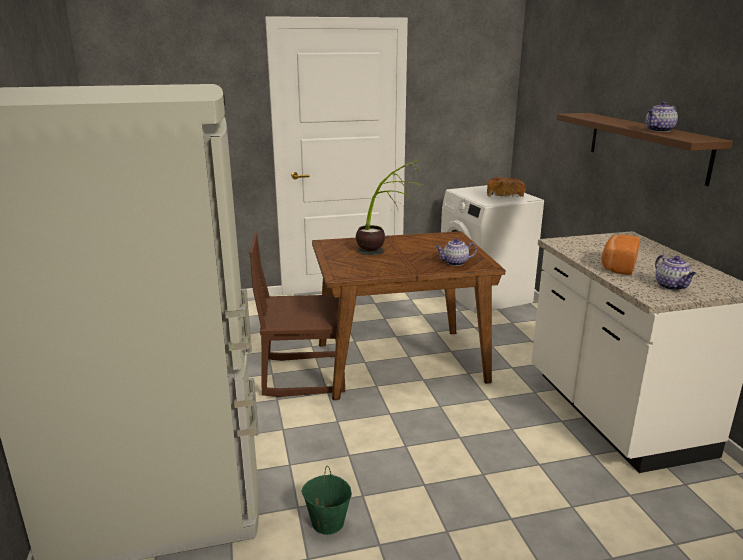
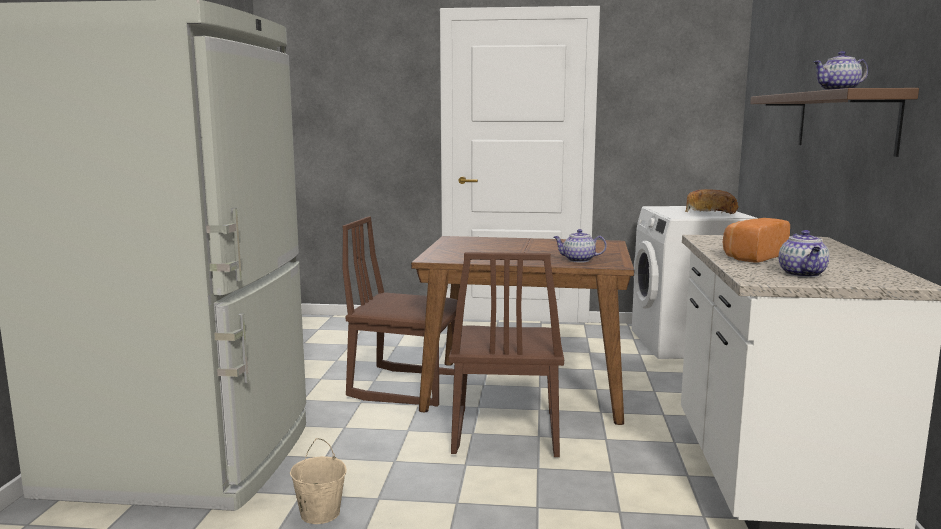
camera: 20 degrees right, 10 degrees down
(327, 522) = (319, 513): green bucket -> beige bucket
(383, 254) = (504, 249): potted plant -> none
(413, 409) = (504, 433): none -> brown chair

